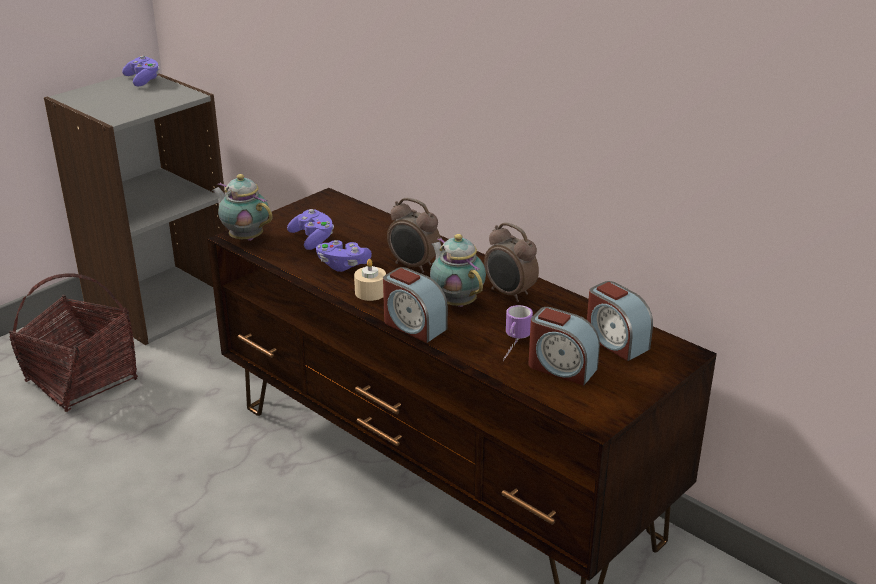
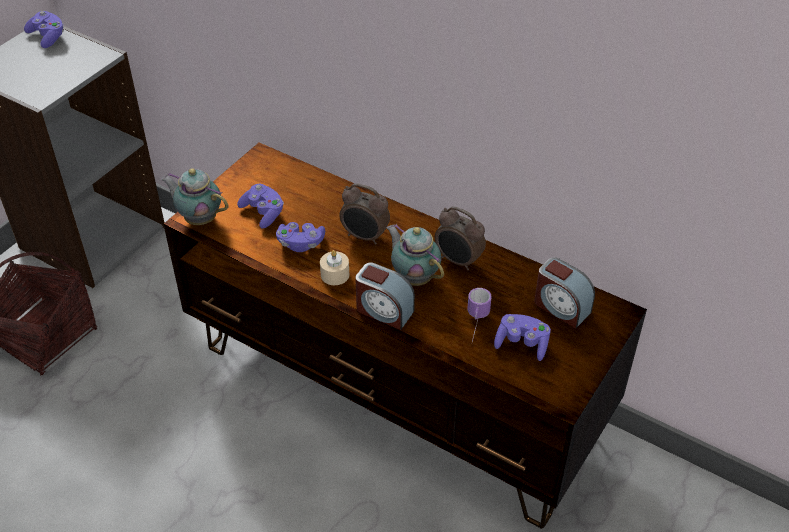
camera: 10 degrees left, 15 degrees up
(561, 368) = (522, 344): alarm clock -> purple game controller

